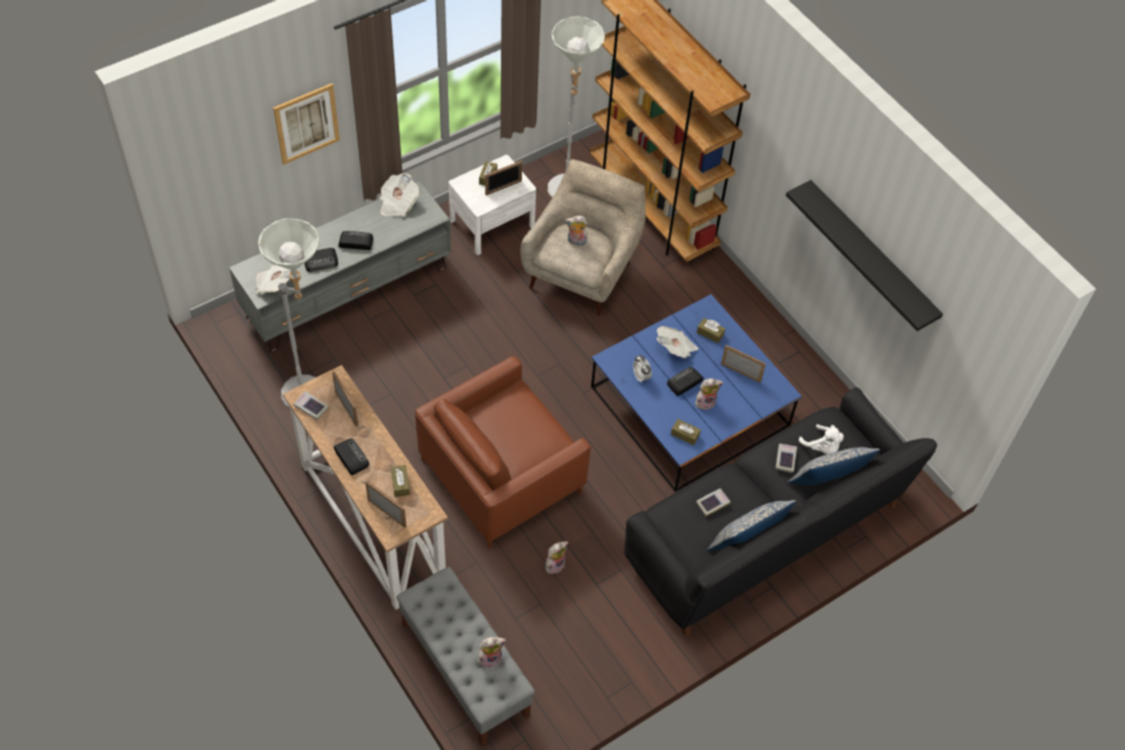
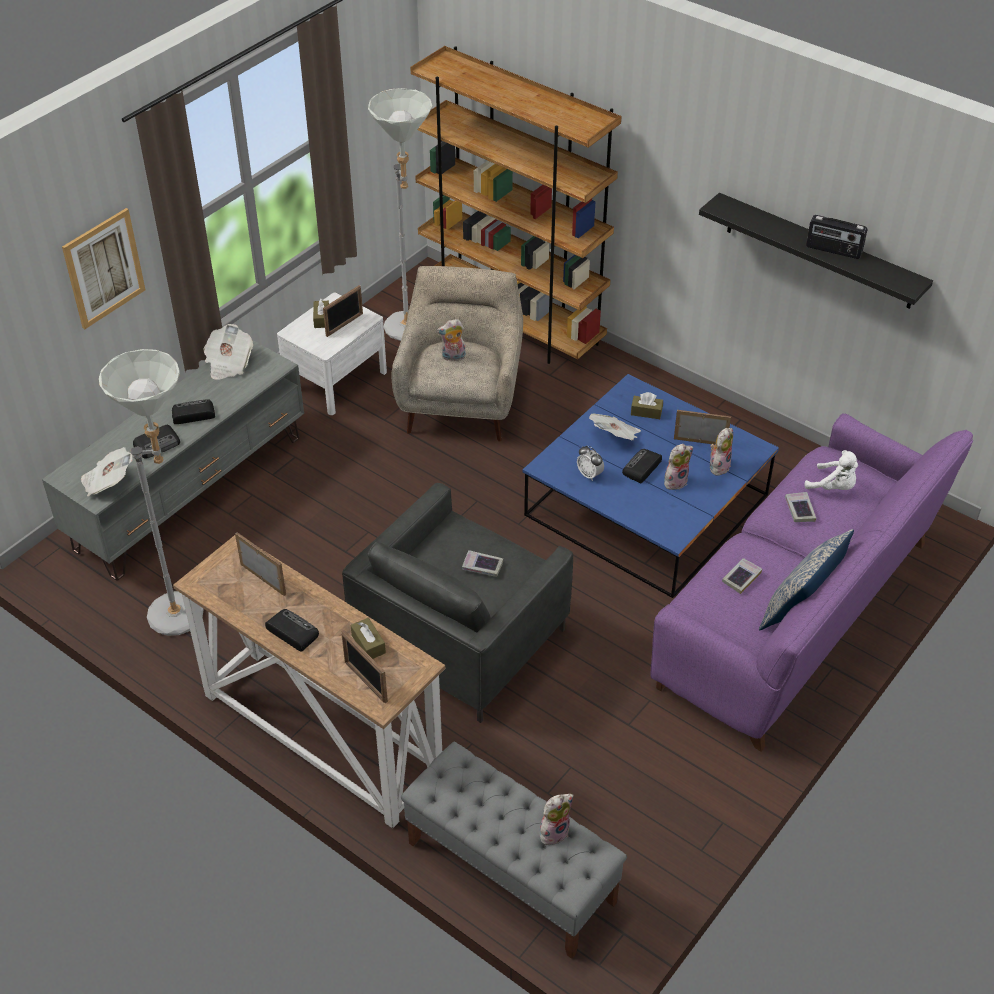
camera: 15 degrees left, 10 degrees down
(311, 407) = (217, 590): book -> book (482, 566)
(387, 513) = (365, 681): picture frame -> picture frame turned 150 degrees counterclockwise
(500, 475) = (459, 638): brown armchair -> grey armchair
(554, 564) = (568, 717): plush toy -> plush toy (718, 466)
(685, 435) = (668, 520): brown tissue box -> none
(764, 535) = (796, 614): black sofa -> purple sofa
(826, 484) = (857, 523): pillow -> none
(876, 262) = (833, 250): none -> radio

